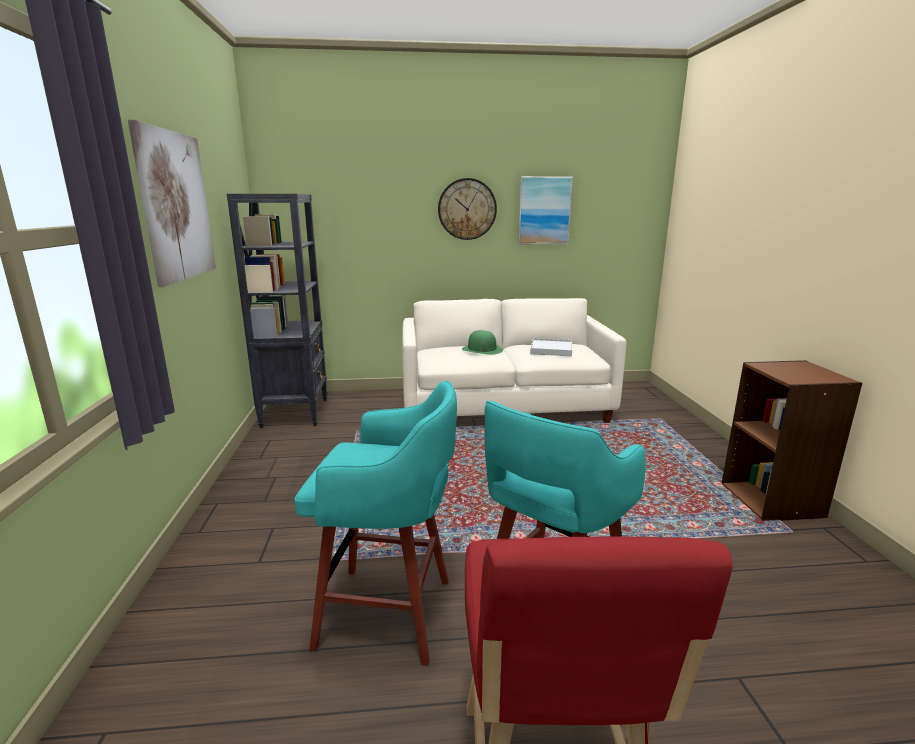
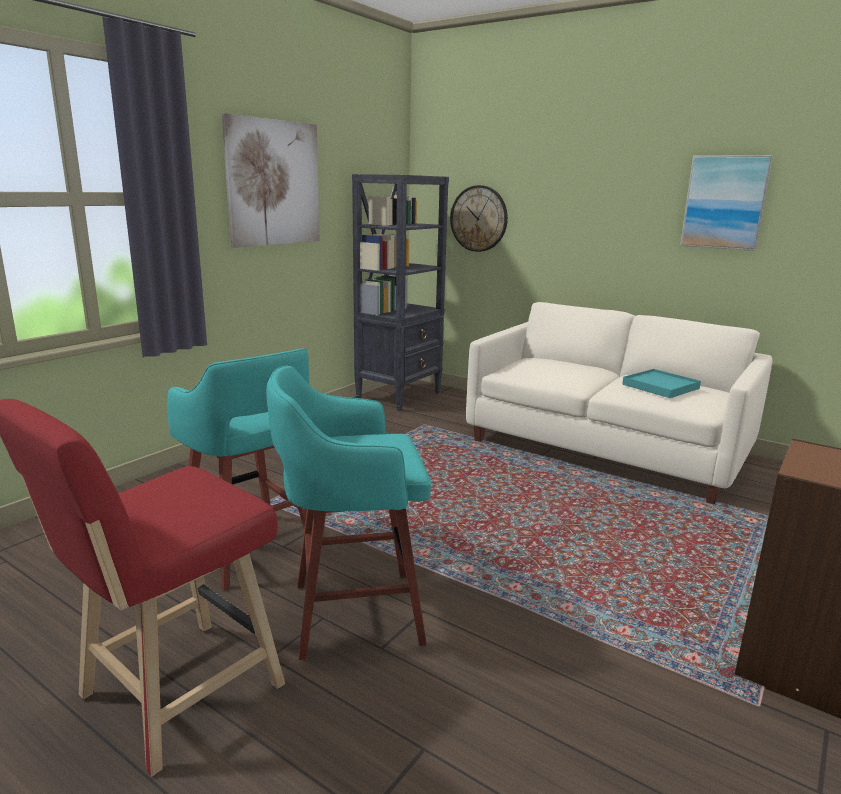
camera: 40 degrees right, 0 degrees up
(467, 209) = (619, 197): wall clock -> wall clock (479, 218)
(481, 349) = (573, 368): green hat -> none
(551, 349) = (660, 386): white tray -> turquoise tray

